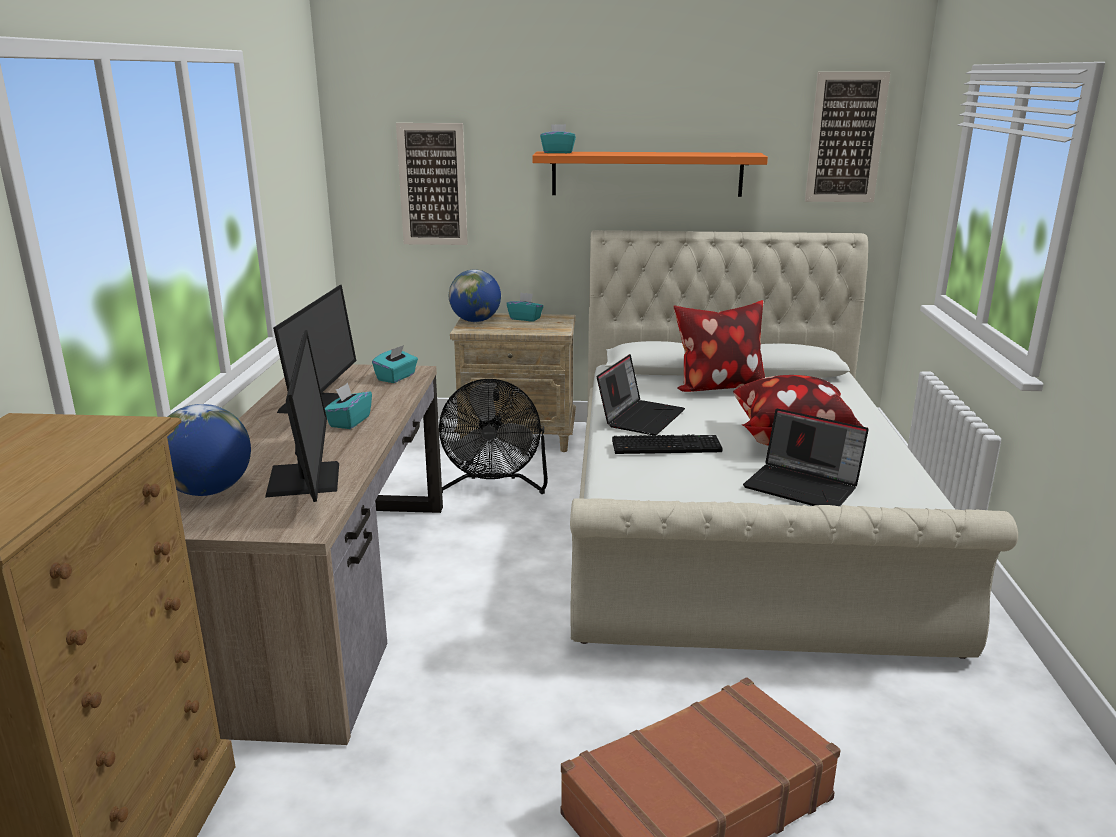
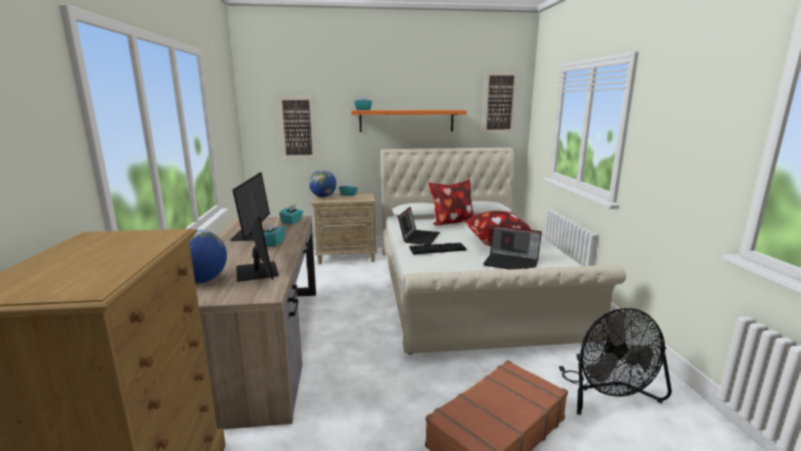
camera: 10 degrees left, 5 degrees down
(488, 484) = (337, 279): black fan -> black fan (605, 395)

